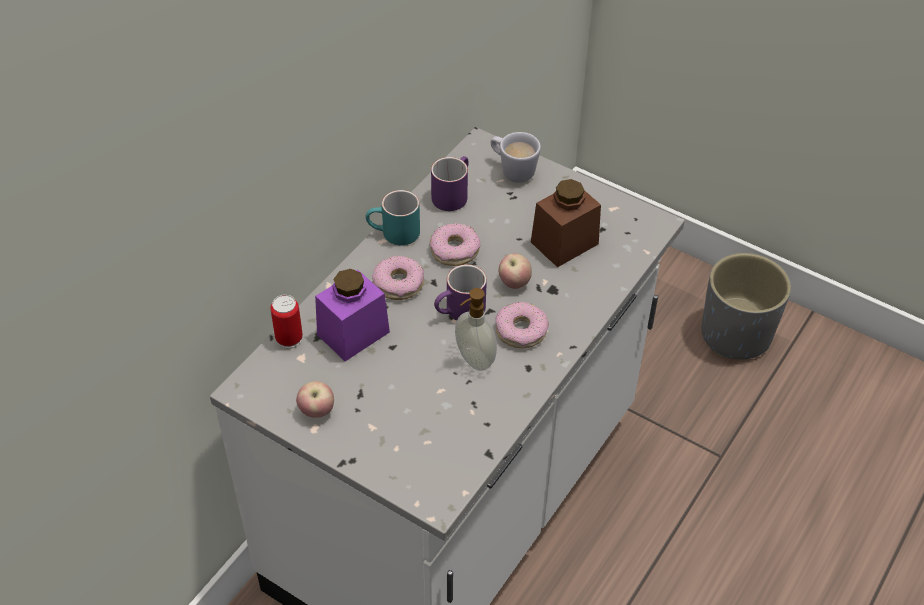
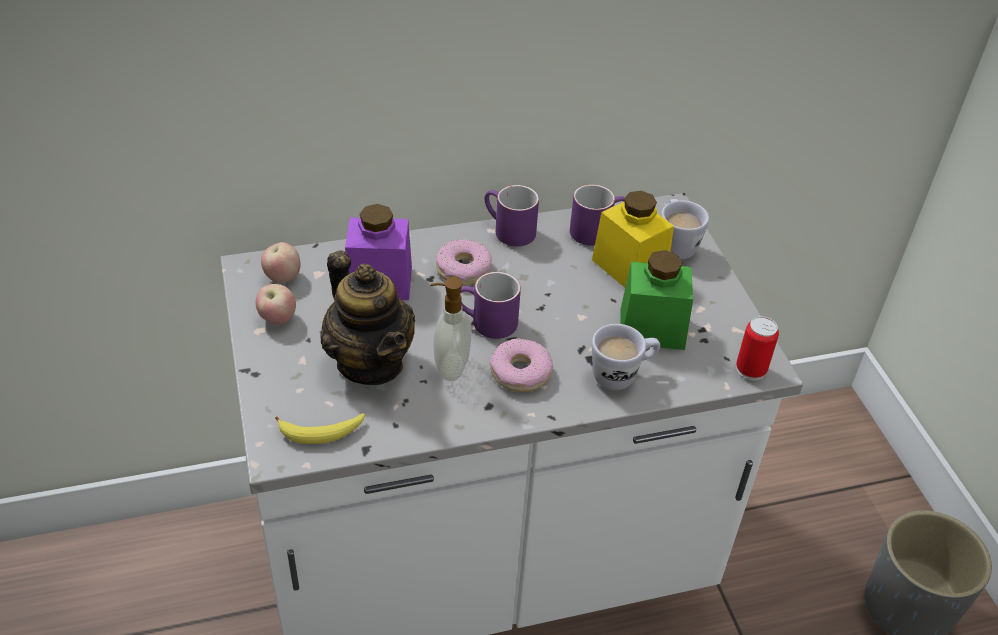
camera: 40 degrees right, 5 degrees down
(289, 338) = (327, 254): can -> can (751, 369)
(394, 234) = (507, 231): turquoise mug -> purple mug
(419, 394) = (370, 362): none -> teapot
(447, 465) = (321, 432): none -> banana
(454, 250) = (543, 274): donut -> none
(503, 208) = (629, 267): none -> yellow jar
(514, 283) = (563, 331): apple -> apple (283, 277)
(564, 243) = (652, 329): brown jar -> green jar
(582, 288) = (622, 375): none -> white mug

